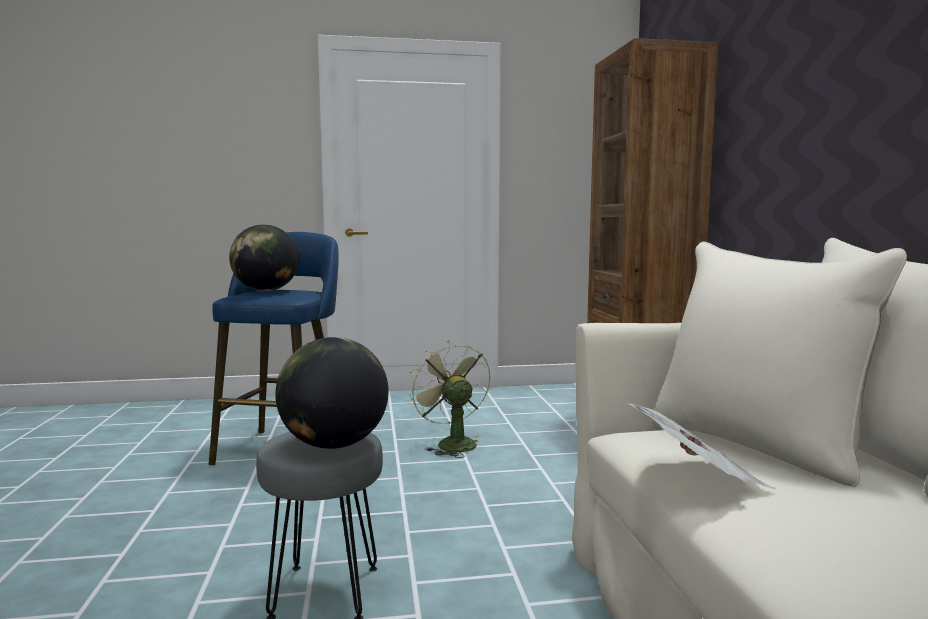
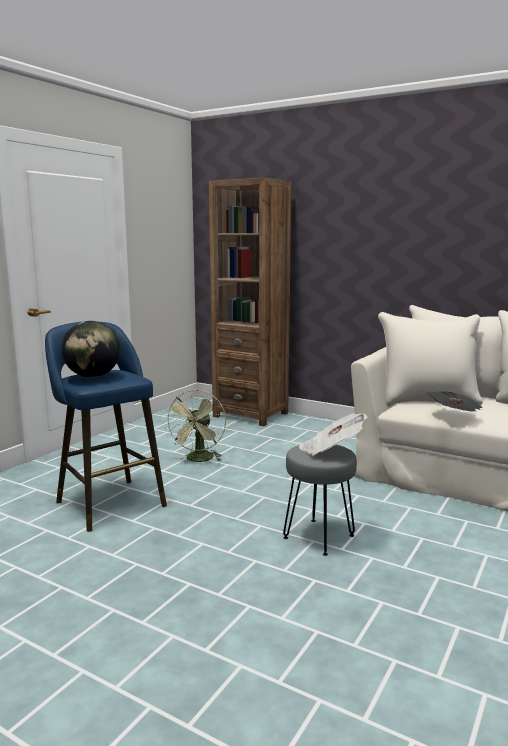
camera: 50 degrees left, 5 degrees up
(334, 445) = (331, 450): globe -> newspaper
(451, 443) = (199, 460): green fan -> green fan turned 90 degrees counterclockwise

